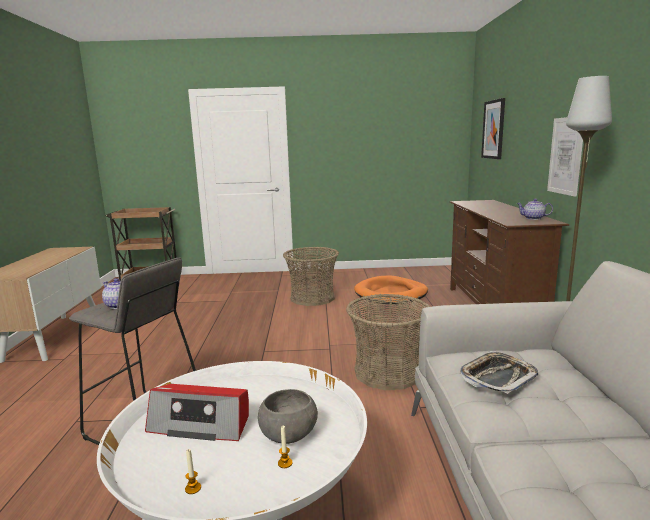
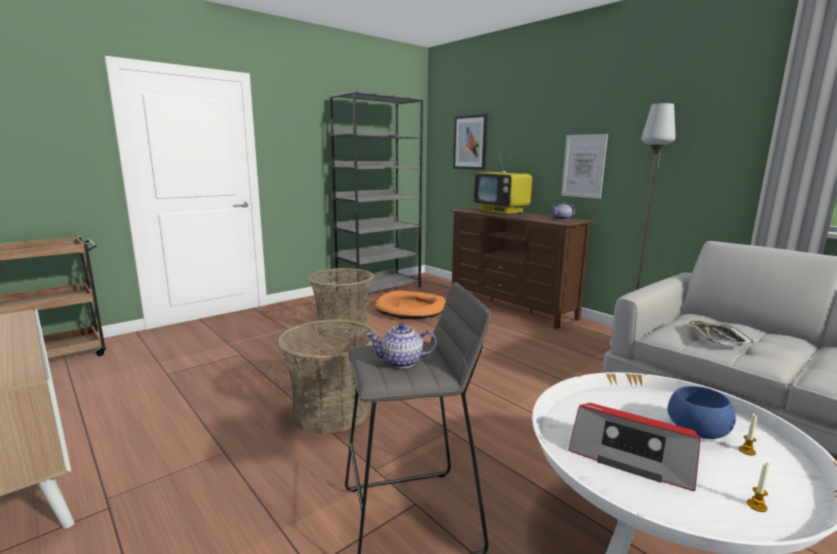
camera: 40 degrees left, 0 degrees up
(201, 423) = (631, 456): radio -> radio turned 60 degrees clockwise
(289, 433) = (696, 430): grey bowl -> blue bowl
(388, 372) = (528, 375): basket -> basket (331, 410)
(394, 273) = (379, 289): none -> grey bookcase
(496, 206) = (501, 211): none -> television

